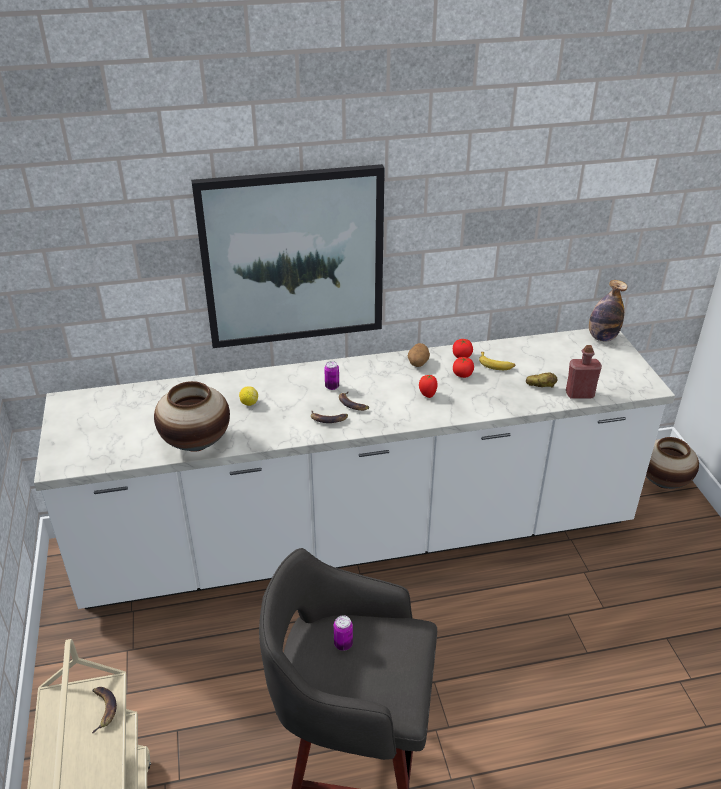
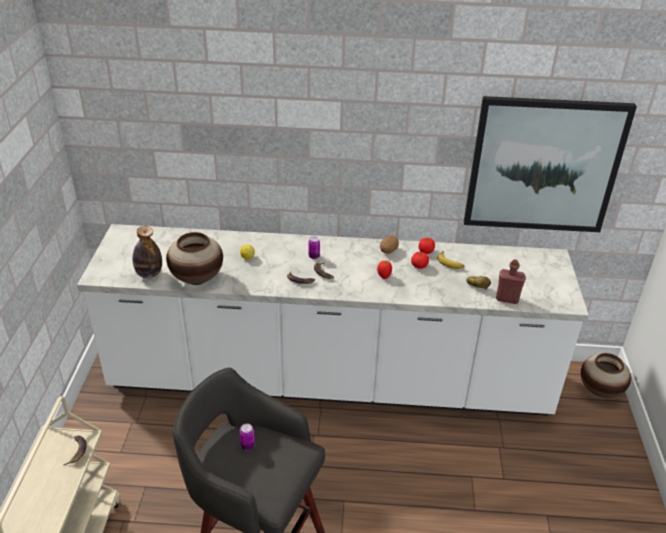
camera: 15 degrees right, 0 degrees up
(293, 258) = (298, 152): picture -> picture (543, 166)
(602, 337) = (550, 257): bottle -> bottle (149, 274)

